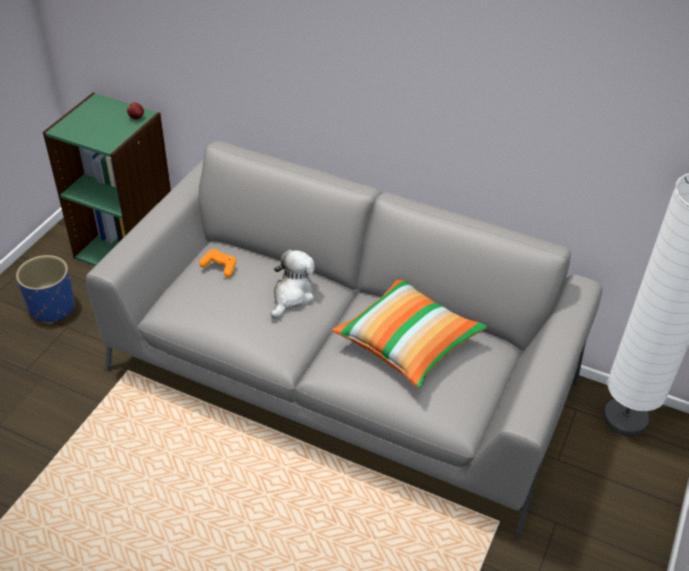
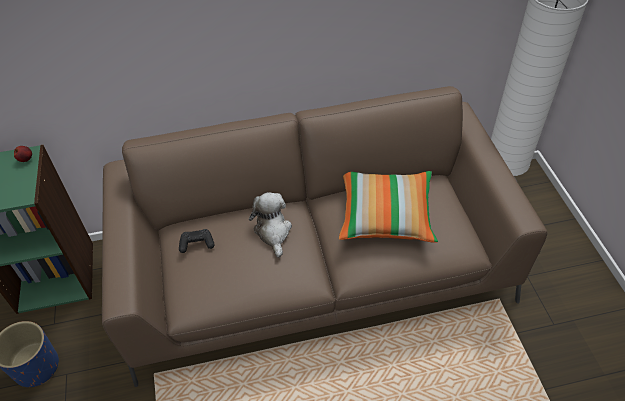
camera: 35 degrees left, 5 degrees up
(219, 267) = (197, 244): orange game controller -> black game controller
(342, 376) = (315, 270): grey sofa -> brown sofa

